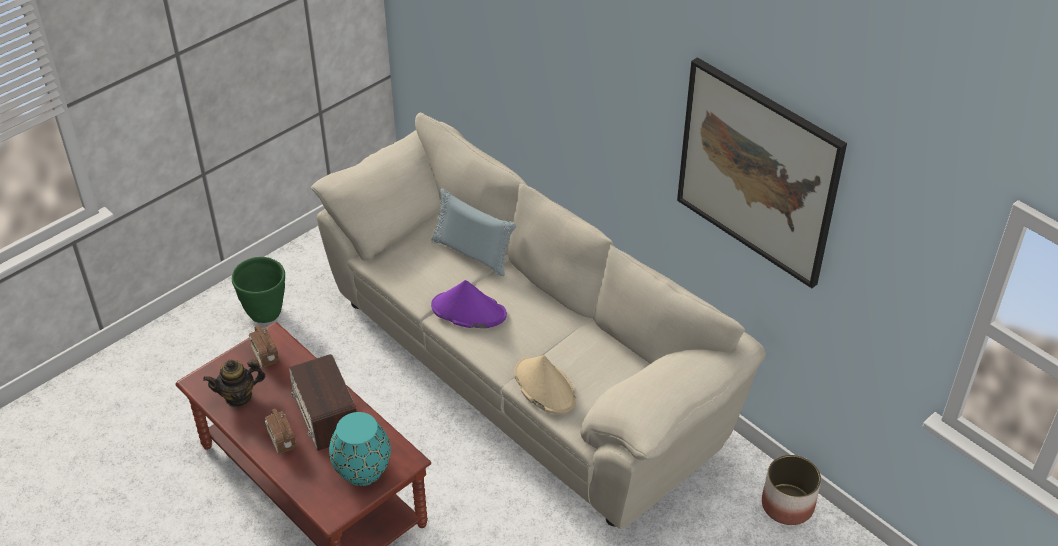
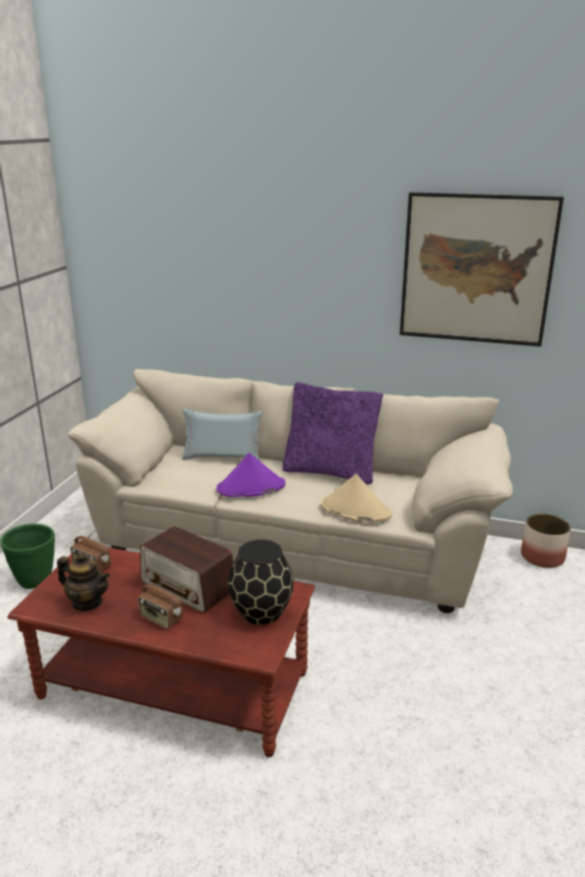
camera: 30 degrees left, 20 degrees down
(238, 396) = (87, 602): teapot -> teapot turned 105 degrees counterclockwise
(363, 471) = (262, 611): turquoise vase -> black vase
(571, 316) = (331, 469): none -> purple pillow

